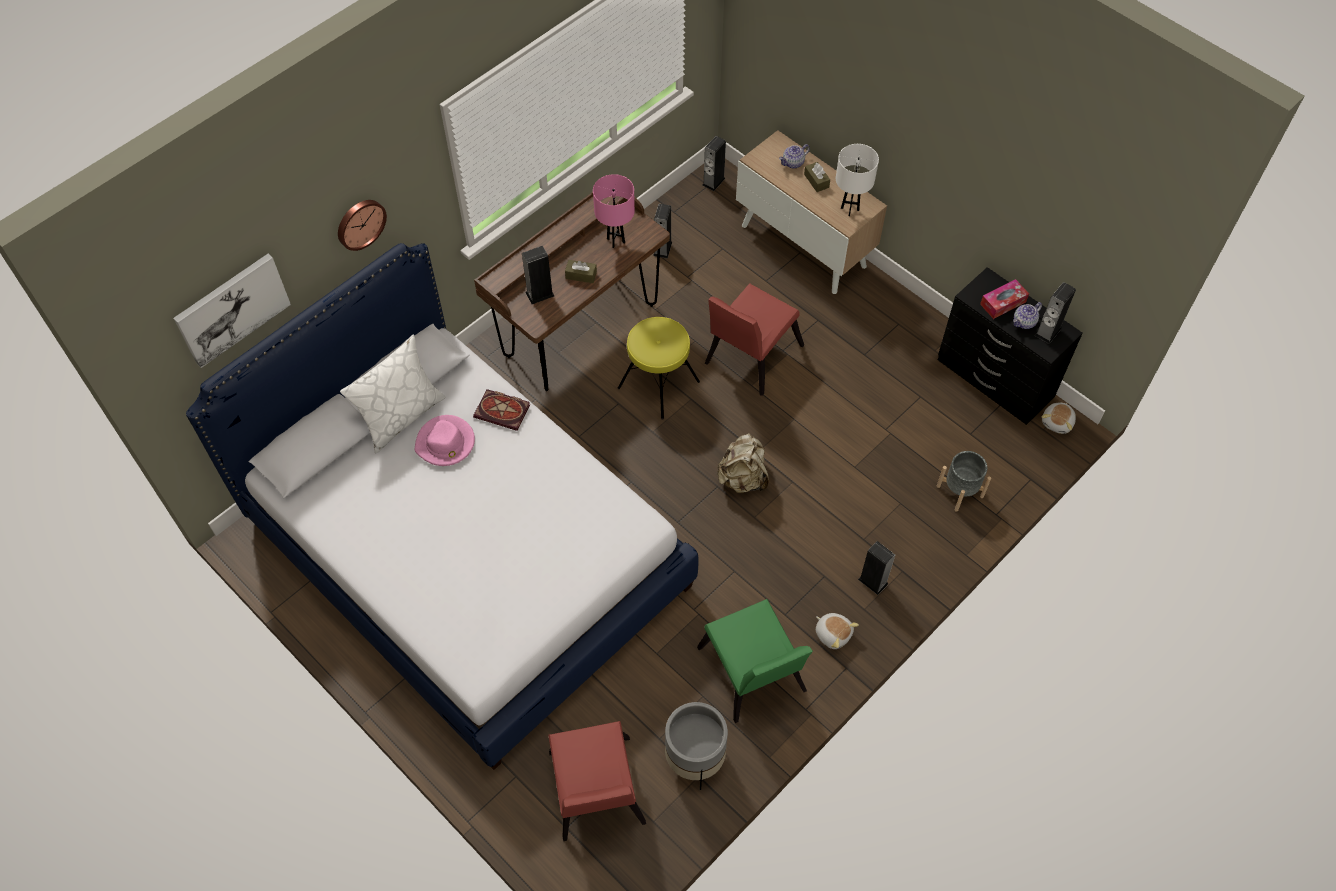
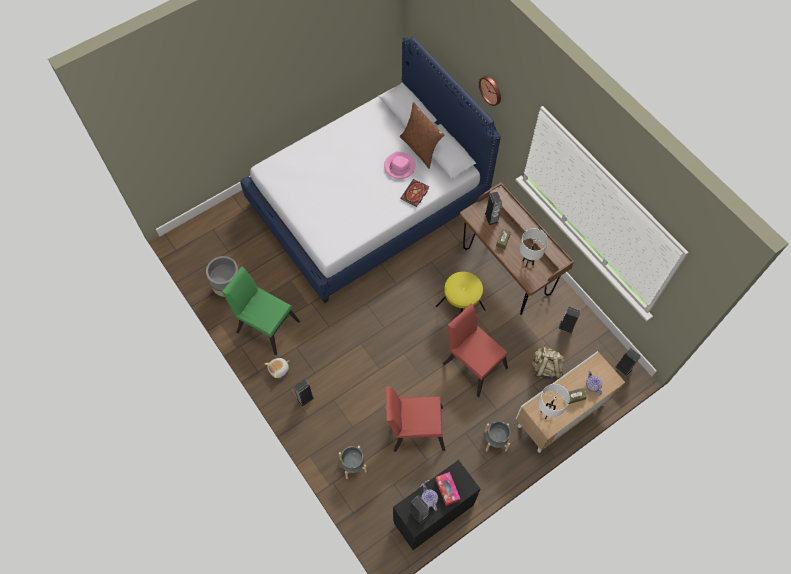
camera: 100 degrees right, 5 degrees up
(232, 309) = (439, 35): picture -> none
(401, 416) = (420, 148): white pillow -> brown pillow
(596, 795) = (224, 243): red chair -> red chair (414, 428)
(616, 241) = (527, 262): pink table lamp -> white table lamp
(743, 478) = (387, 342): beige backpack -> beige backpack (545, 368)
(753, 676) = (265, 324): green chair -> green chair turned 45 degrees clockwise
(865, 317) = (495, 440): none -> grey planter
(1058, 422) = (392, 545): plush toy -> none

